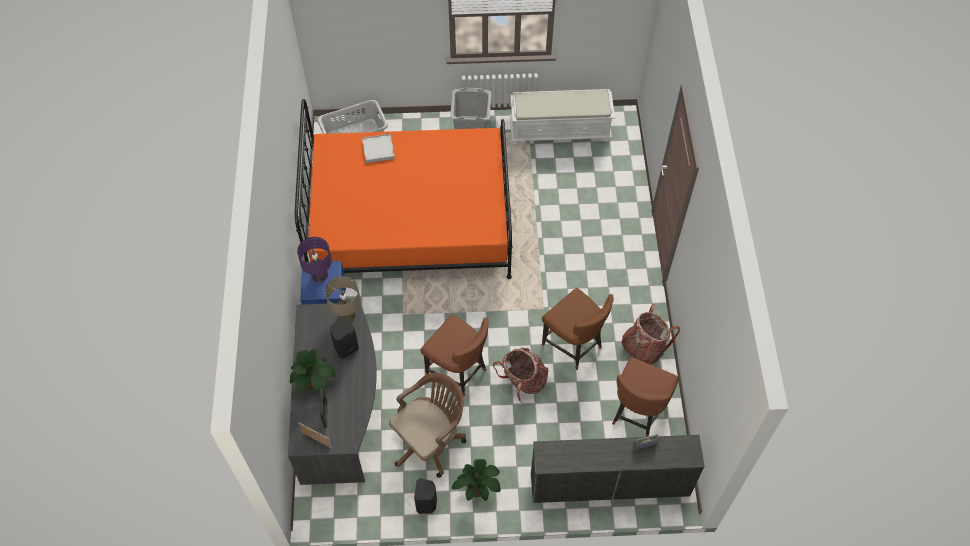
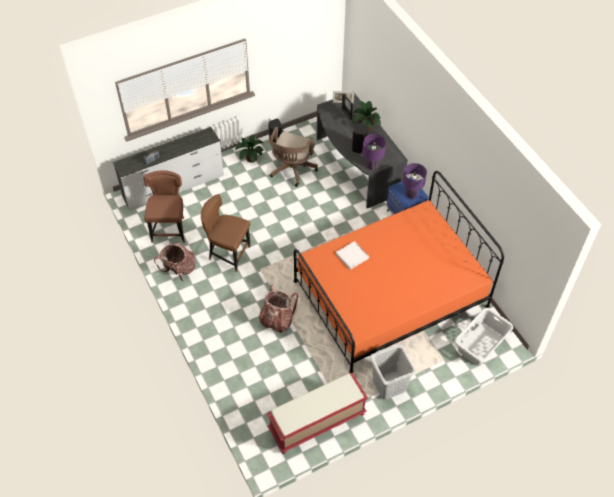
camera: 155 degrees right, 5 degrees down
(347, 315) = (372, 165): beige table lamp -> purple table lamp
(378, 149) = (435, 287): white tray -> white tray (352, 256)
(458, 371) = (296, 211): brown chair -> none
(523, 381) = (252, 220): backpack -> backpack (277, 320)
(560, 130) = (317, 422): white bench -> red bench

